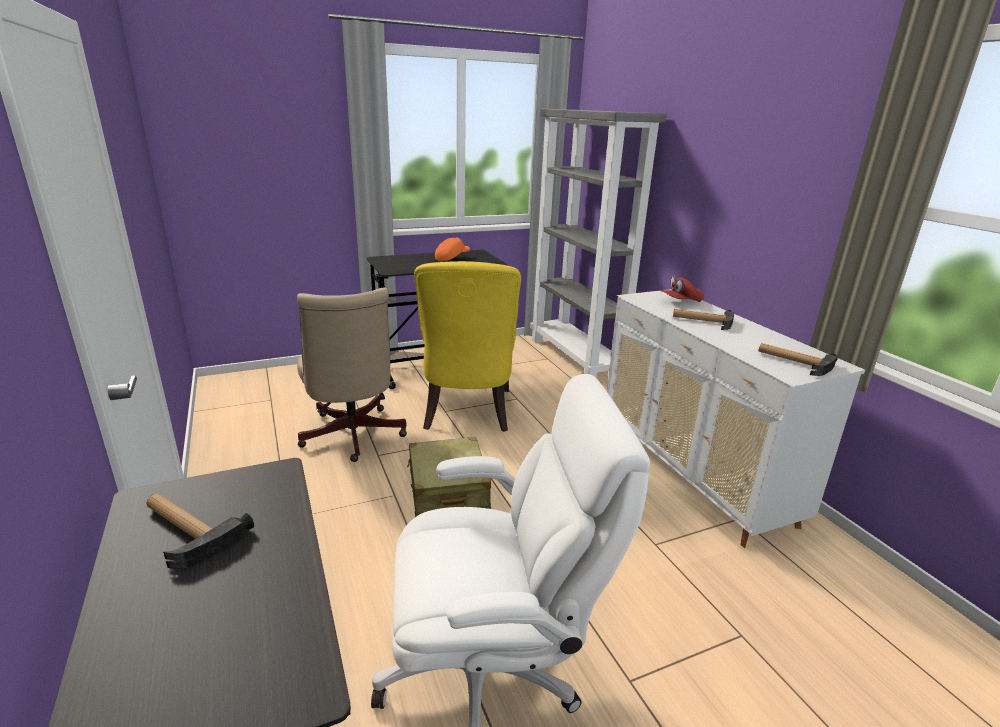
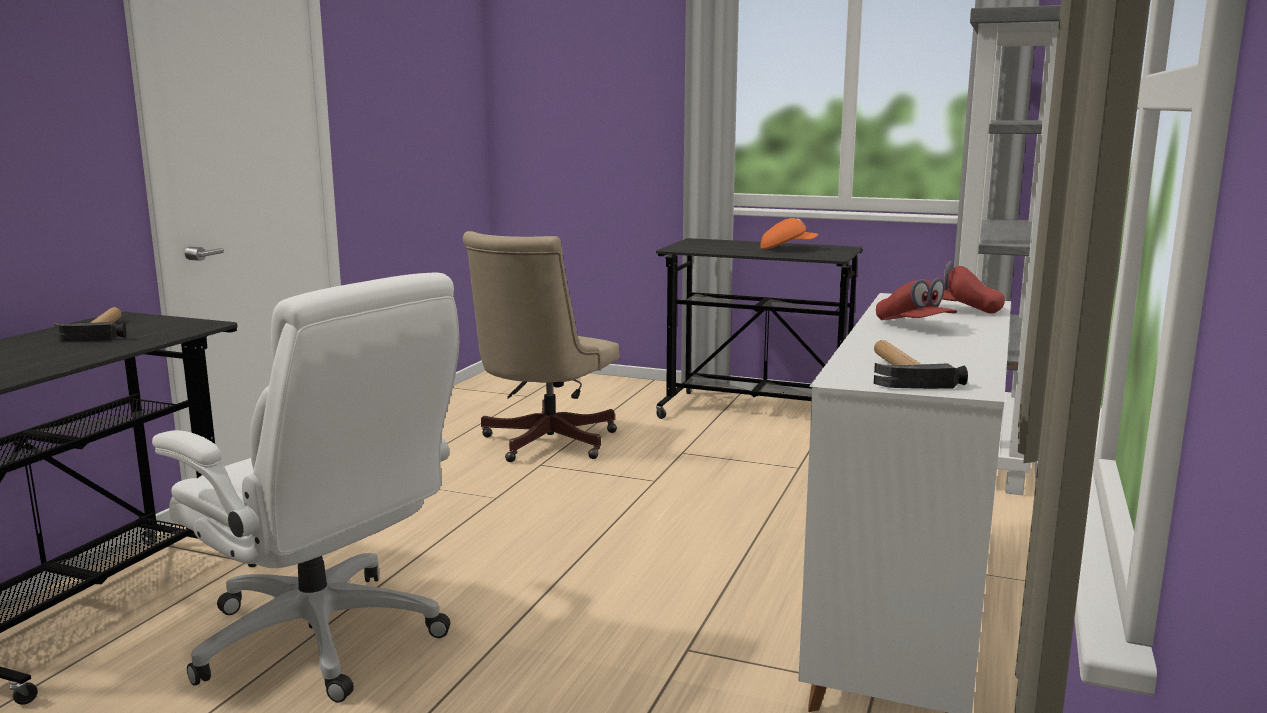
camera: 45 degrees right, 10 degrees down
(448, 491) = (550, 514): beige suitcase -> none
(467, 409) = (712, 459): yellow chair -> none
(702, 321) = (914, 325): hammer -> red cap

